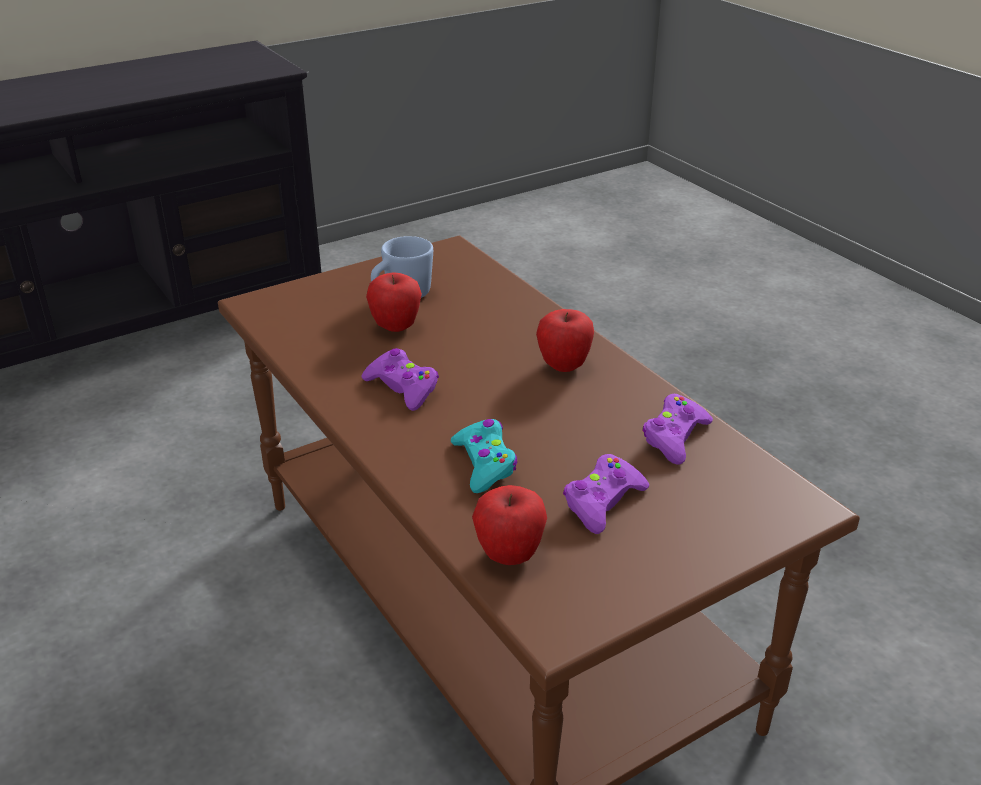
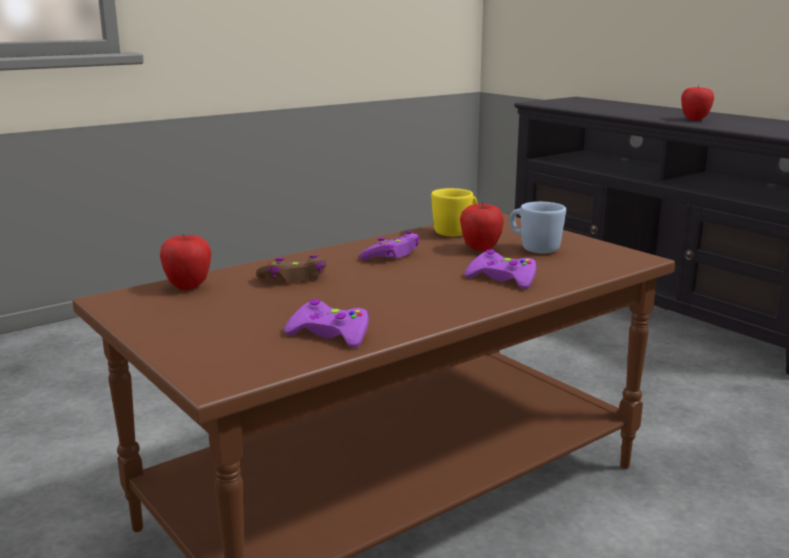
camera: 85 degrees right, 15 degrees down
(313, 336) = (456, 232): none -> yellow mug
(485, 463) = (294, 278): turquoise game controller -> brown game controller
(563, 366) = (440, 297): apple -> apple (694, 119)
(602, 502) = (240, 310): purple game controller -> purple game controller (502, 279)

